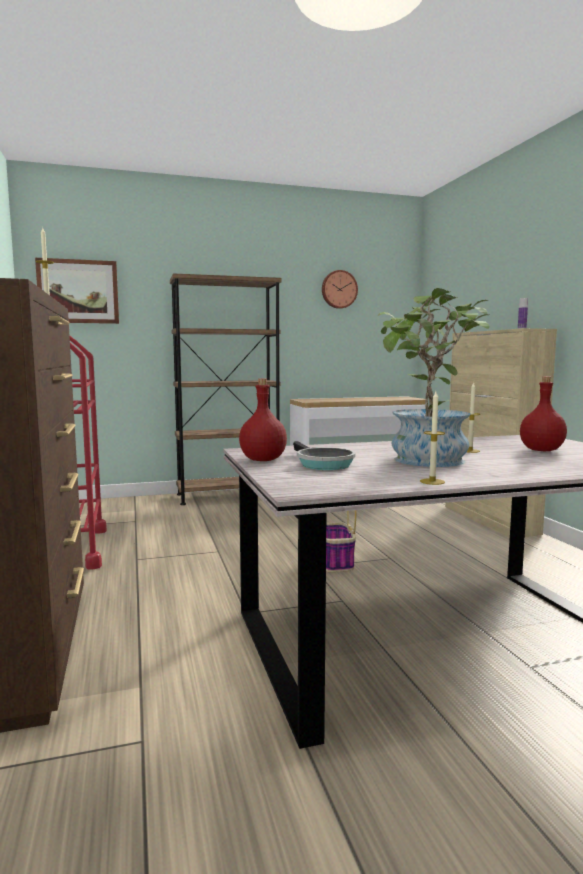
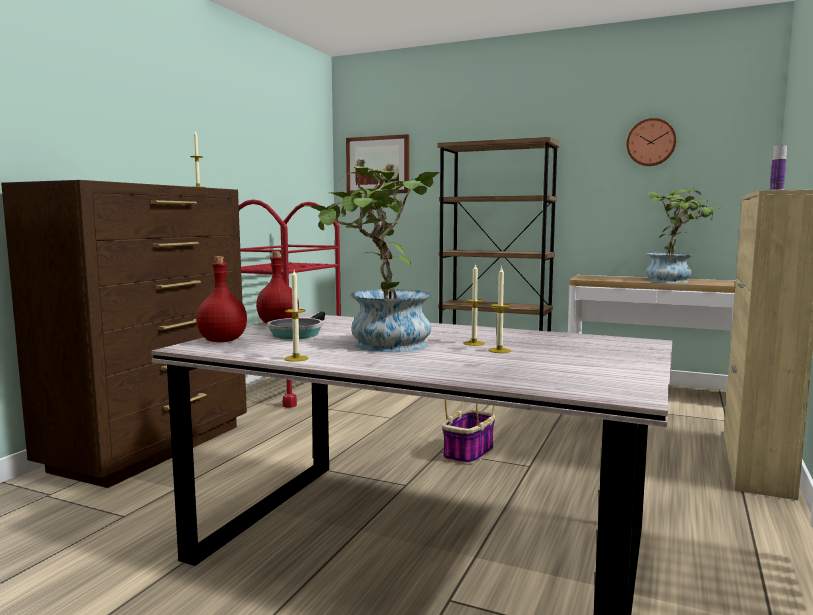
camera: 40 degrees right, 0 degrees up
(370, 399) = (674, 280): none -> potted plant
(506, 453) = (499, 350): none -> candle
(541, 450) = (552, 354): red bottle -> red bottle (222, 341)

